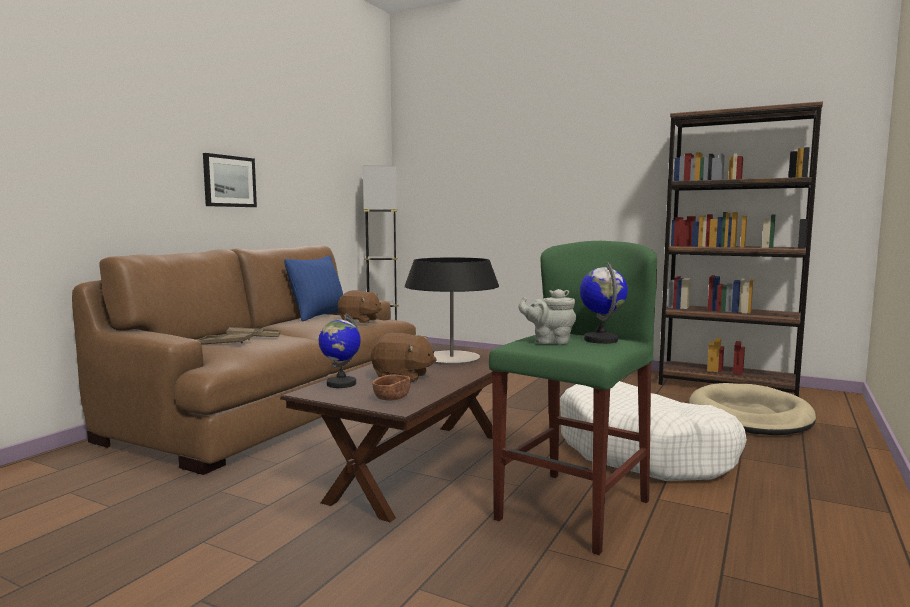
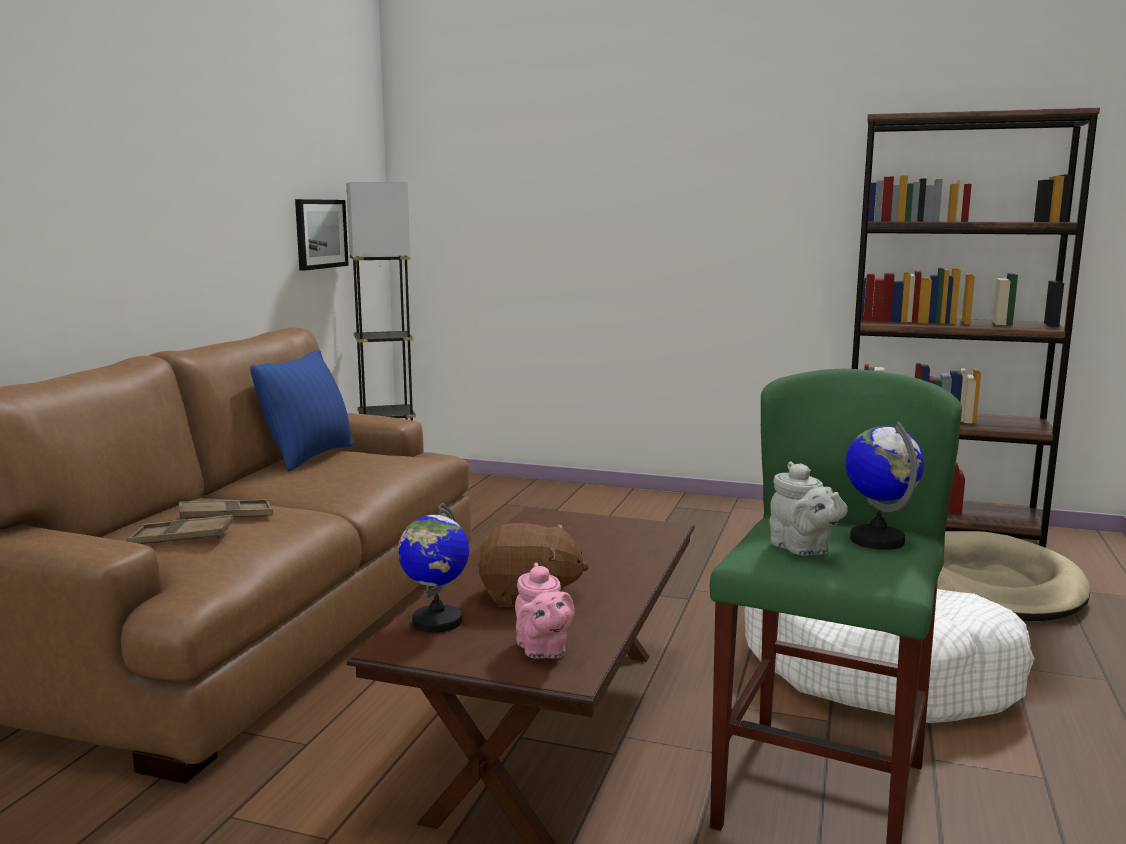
camera: 10 degrees left, 5 degrees up
(229, 181) = (138, 227): picture -> picture (320, 234)
(359, 320) = (385, 464): brown plush toy -> none
(392, 398) = (542, 650): brown bowl -> pink teapot
(452, 358) = (582, 543): table lamp -> none
(549, 341) = (803, 549): grey teapot -> grey teapot turned 120 degrees counterclockwise

